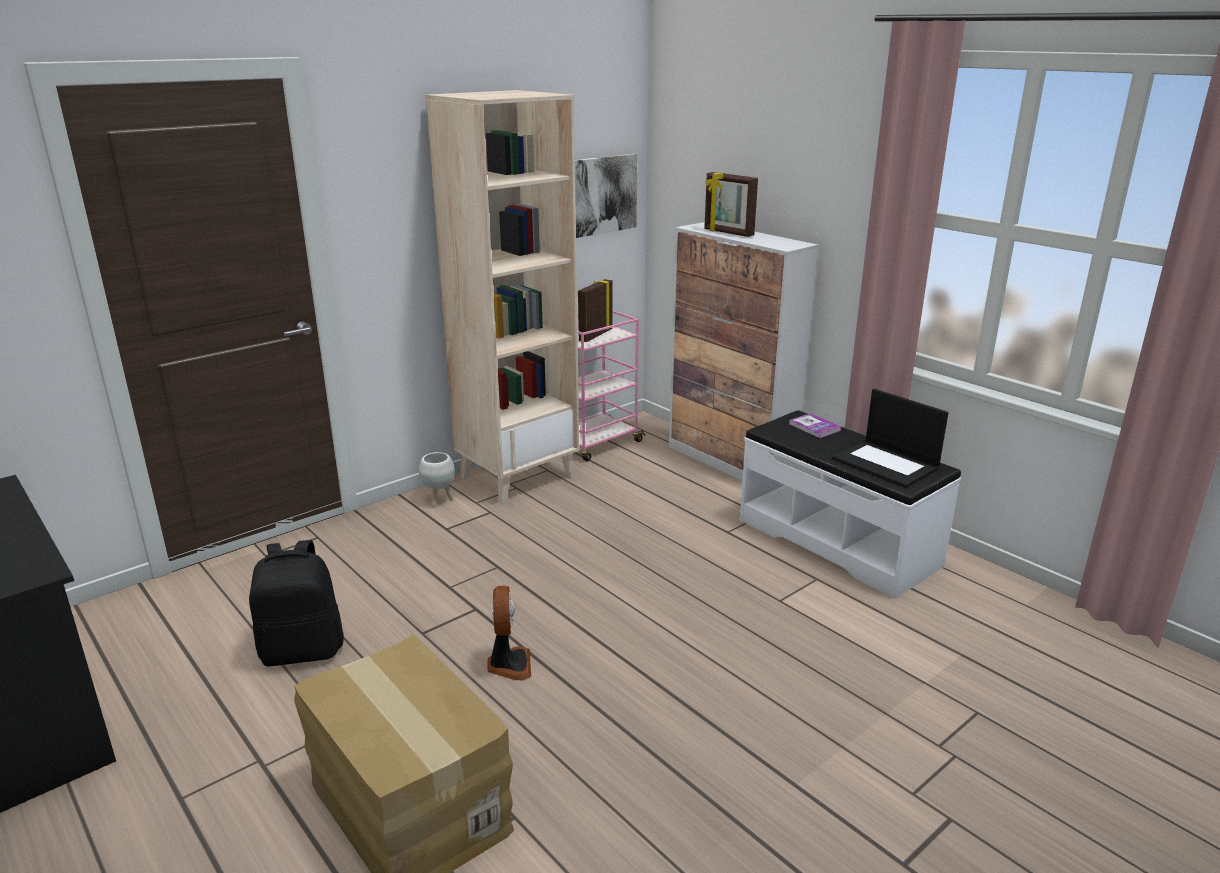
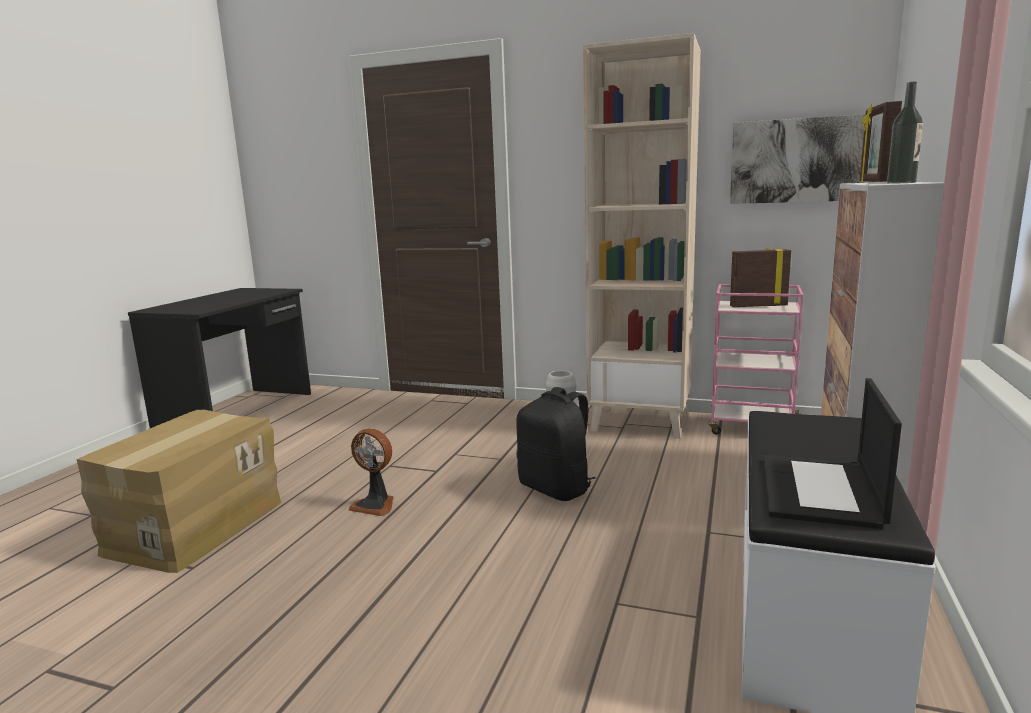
camera: 60 degrees right, 10 degrees down
(303, 650) = (341, 442): black backpack -> black backpack (556, 488)
(508, 664) = (375, 505): fan -> fan turned 60 degrees clockwise
(784, 243) = (901, 183): none -> bottle
(814, 427) = (835, 434): book -> none

